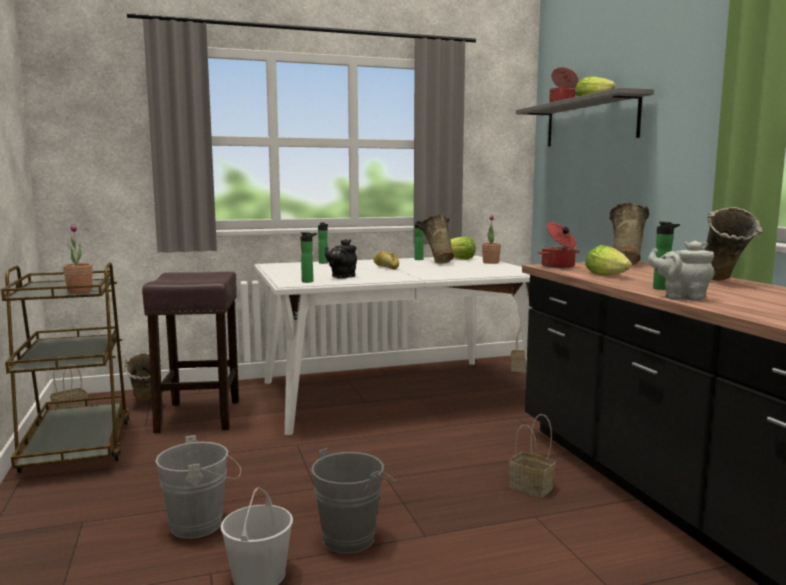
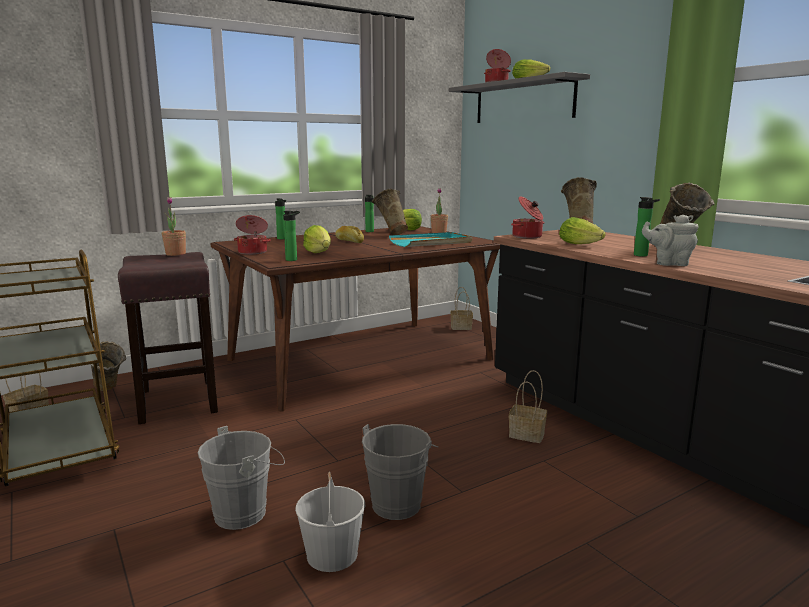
camera: 15 degrees left, 5 degrees up
(79, 291) = (58, 284): potted plant -> potted plant (175, 254)
(280, 273) = (253, 252): none -> cooking pot
(341, 277) = (319, 253): black teapot -> lettuce
(394, 394) = (360, 360): white dining table -> brown dining table
(469, 271) = (431, 243): none -> turquoise tray

